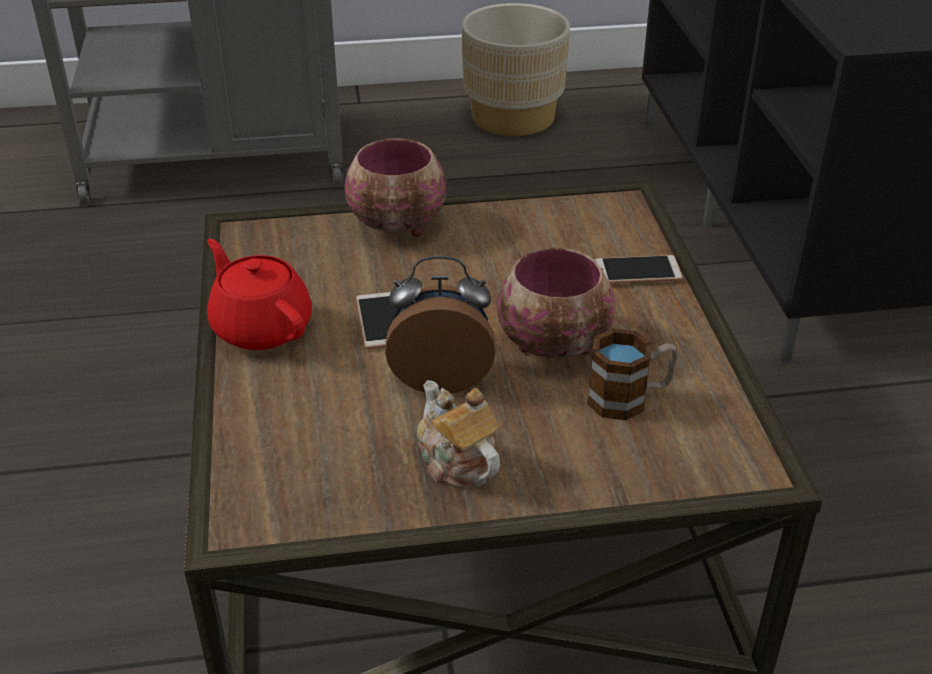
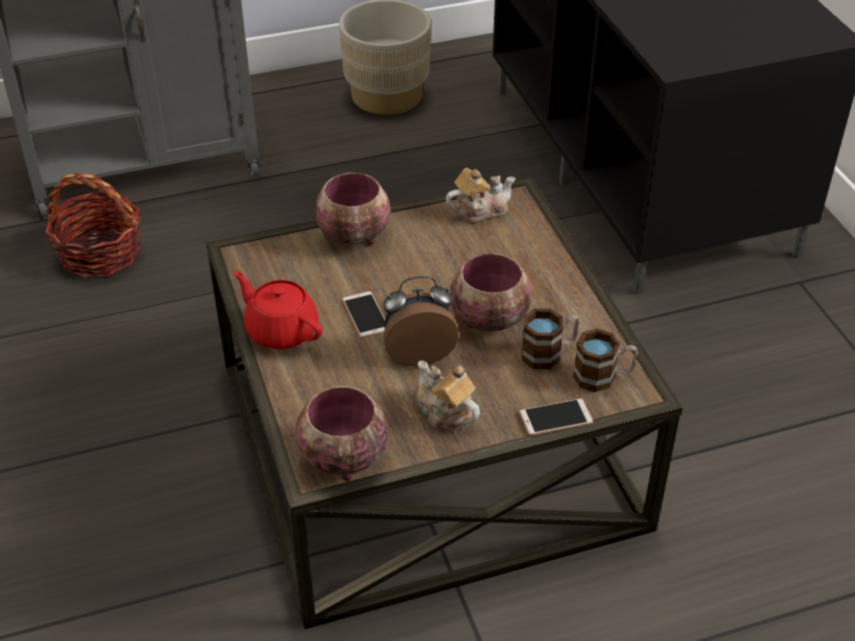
camera: 10 degrees left, 5 degrees up
(132, 247) = (100, 253): none -> basket
(283, 508) = (341, 458): none -> bowl
(572, 212) = (479, 210): none -> teapot
(637, 271) = (536, 255): phone -> phone (555, 418)
(705, 440) = (603, 377): none -> mug

